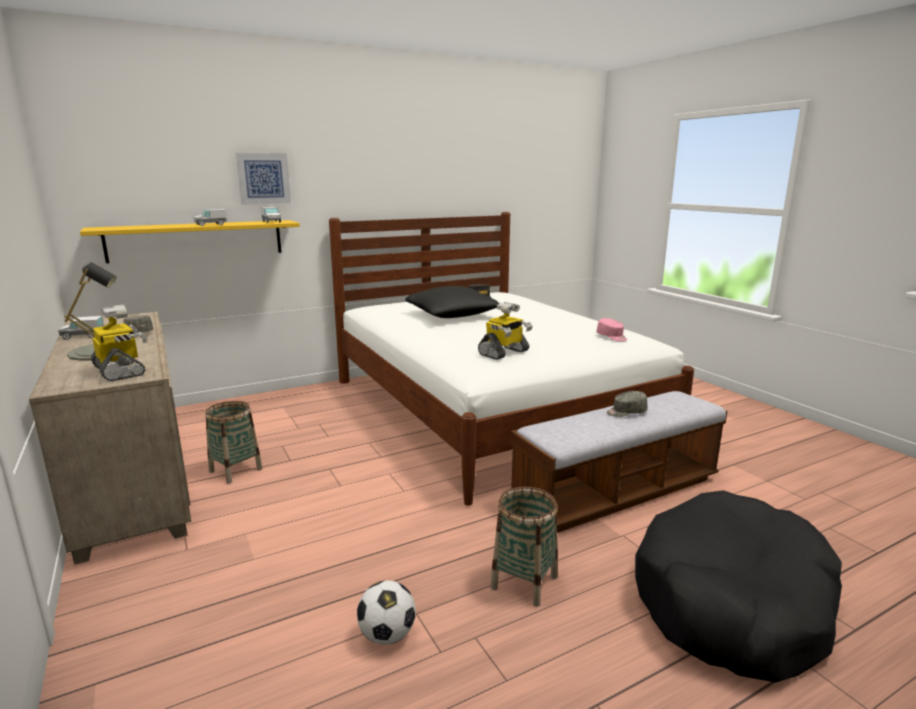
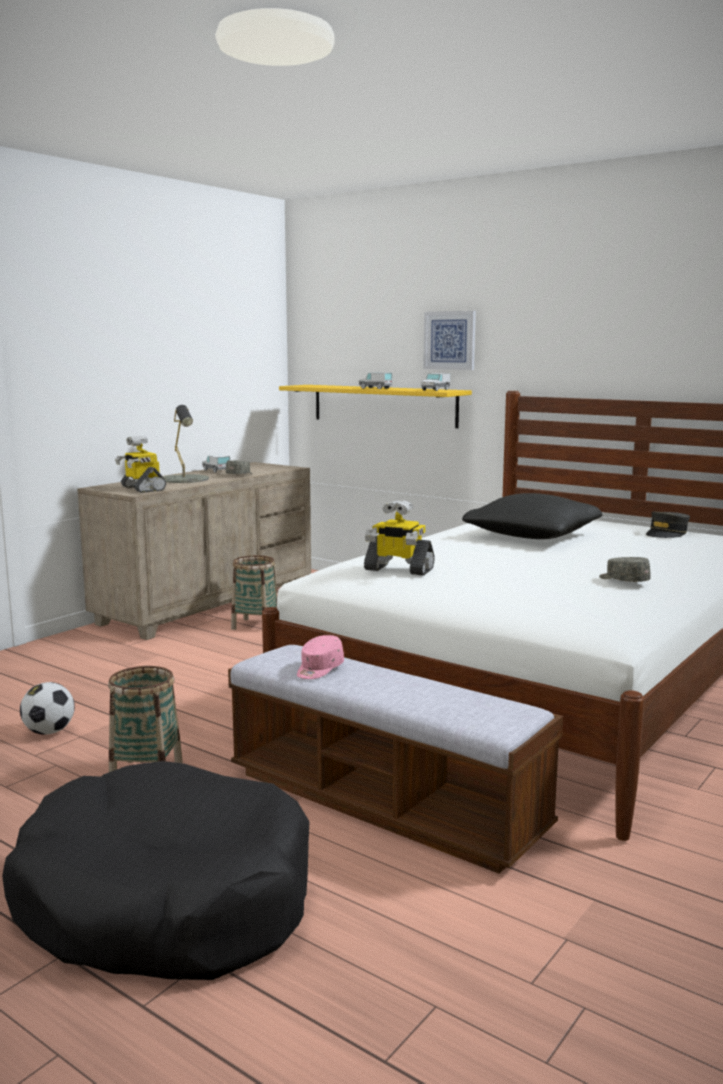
camera: 65 degrees right, 5 degrees down
(121, 371) = (142, 488): toy robot -> toy robot turned 120 degrees clockwise
(612, 337) = (571, 603): pink cap -> pink cap (319, 669)
(626, 412) = (392, 681): grey cap -> grey cap (623, 580)

